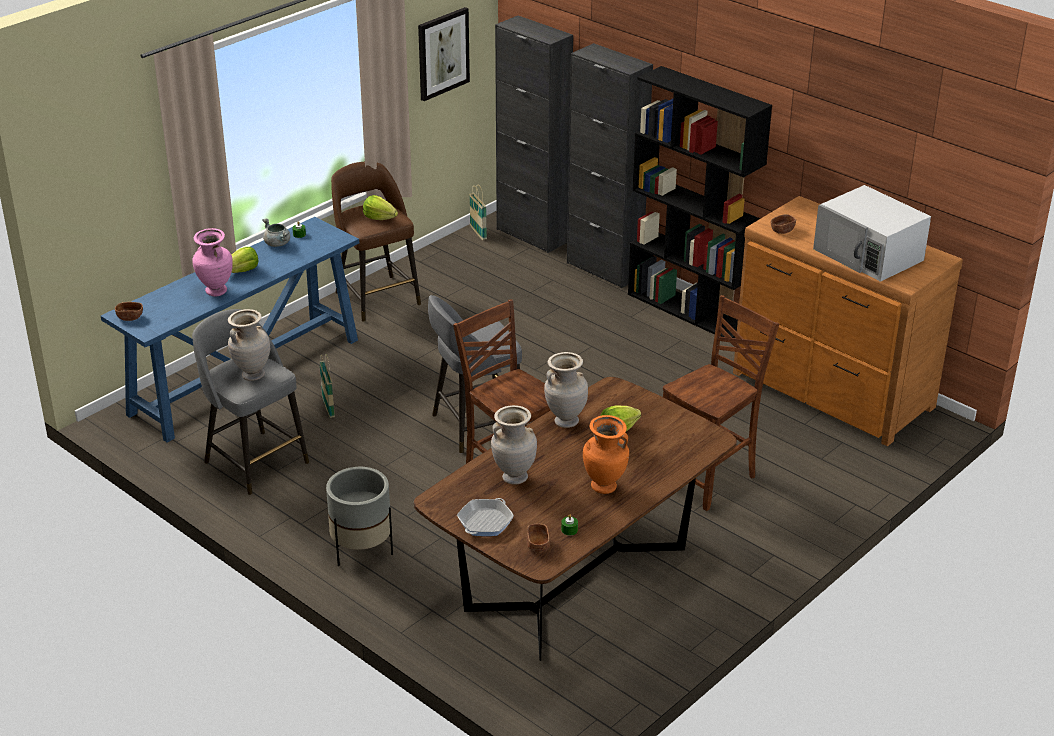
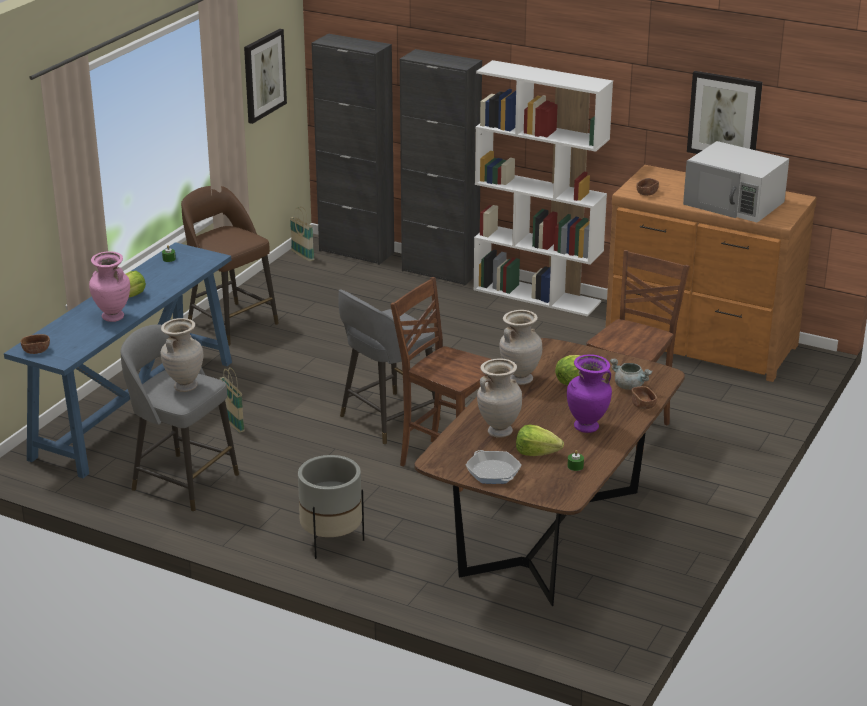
camera: 15 degrees left, 5 degrees down
(278, 244) = (152, 269): grey cooking pot -> grey cooking pot (630, 386)
(379, 218) = (234, 239): lettuce -> lettuce (536, 453)
(485, 522) = (493, 472): frying pan -> frying pan turned 45 degrees counterclockwise
(538, 545) = (553, 483): brown bowl -> brown bowl (643, 405)
(604, 487) = (587, 427): orange vase -> purple vase
(689, 310) = (537, 296): black bookcase -> white bookcase
(878, 159) = (724, 116): none -> picture

